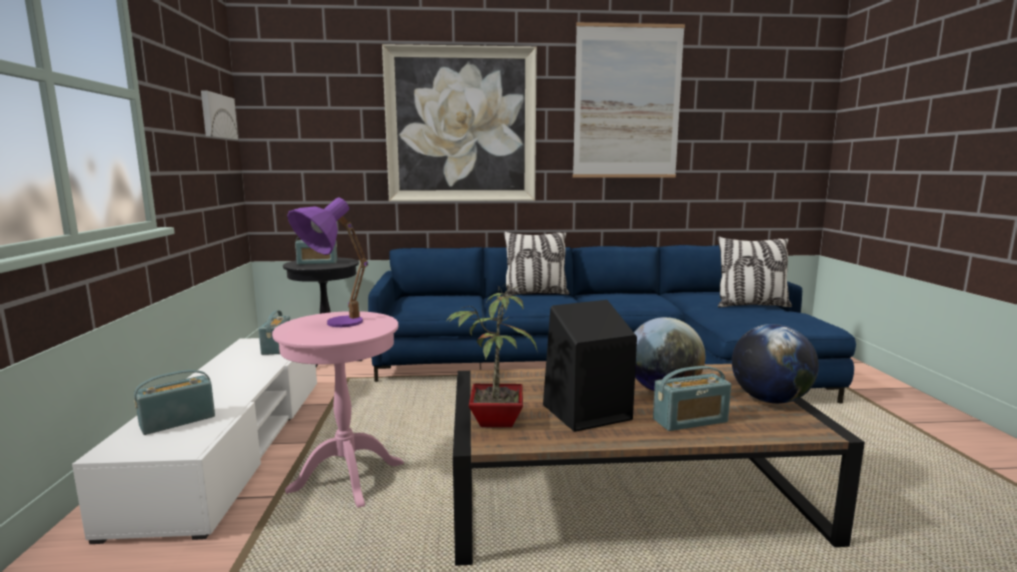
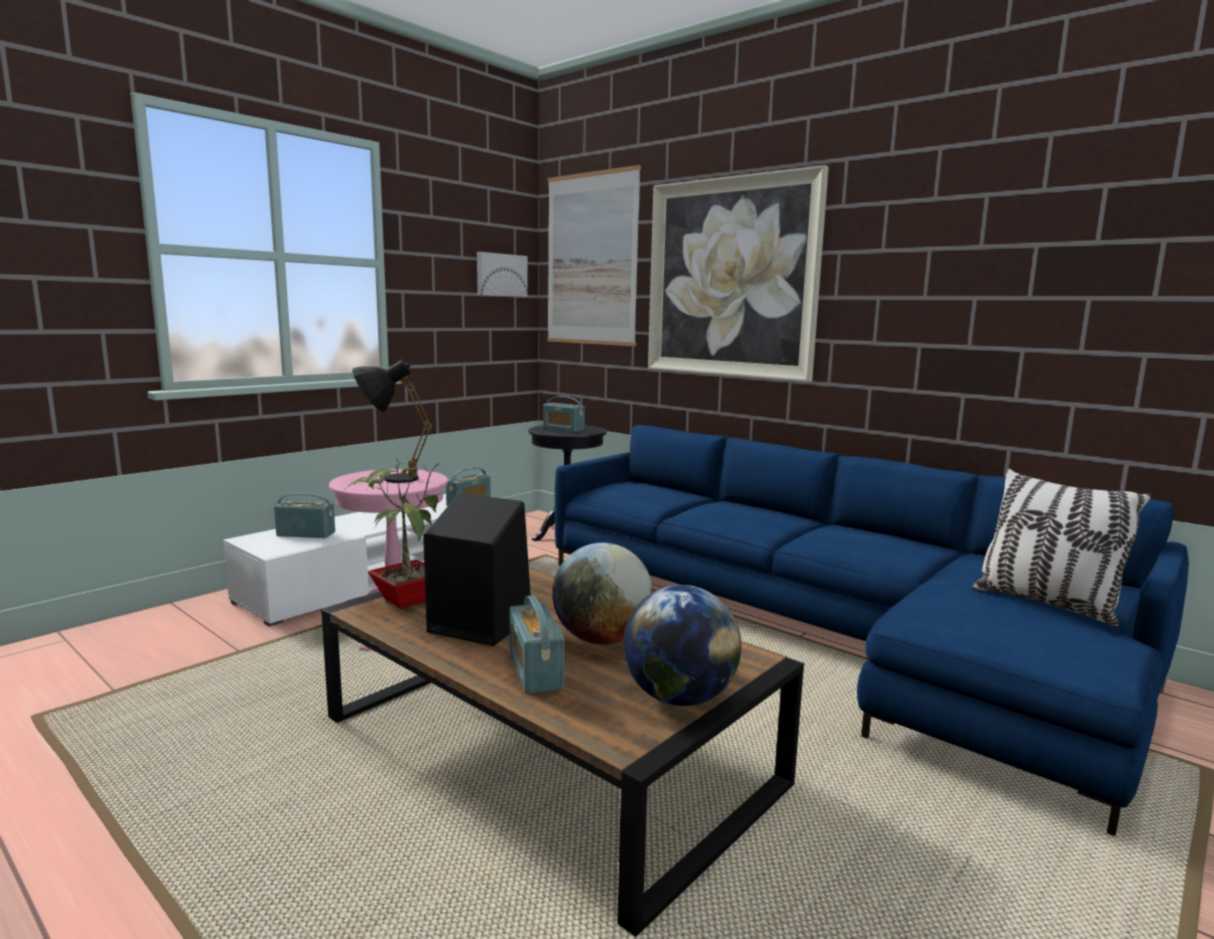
camera: 45 degrees right, 0 degrees up
(332, 325) = (388, 478): purple table lamp -> black table lamp
(535, 294) = (766, 509): pillow -> none
(627, 102) = (963, 236): picture -> picture (591, 259)
(690, 421) = (535, 671): radio -> radio turned 45 degrees clockwise

